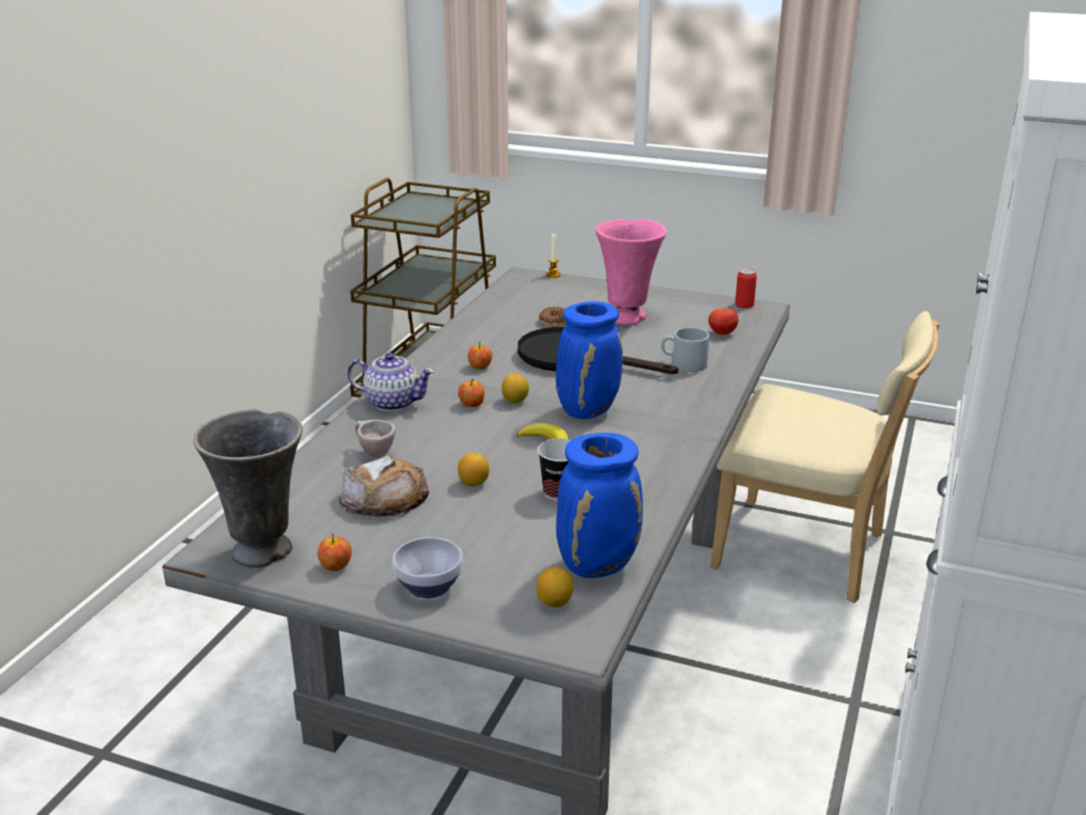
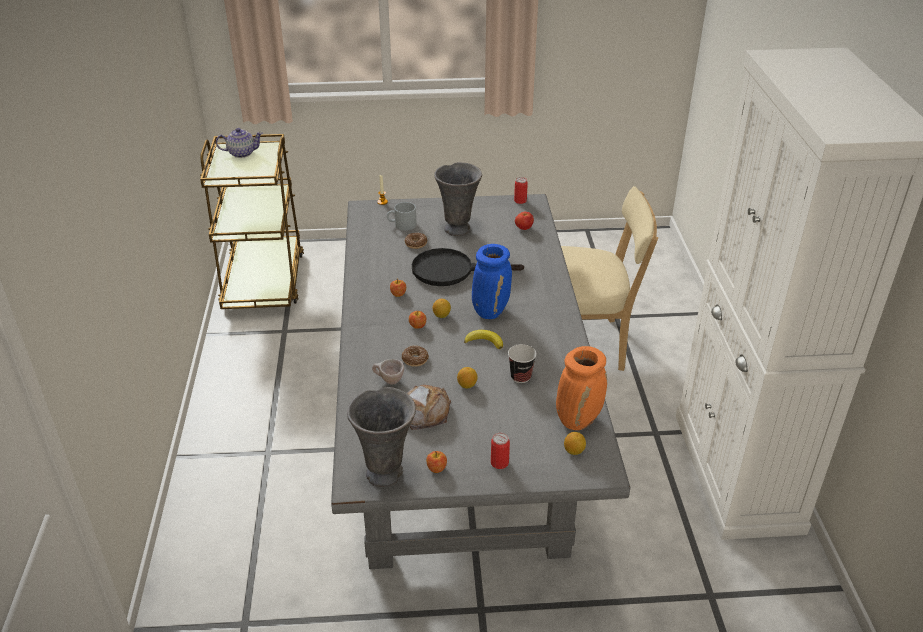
camera: 25 degrees left, 10 degrees up
(392, 402) = (366, 338): teapot -> teapot (241, 153)
(429, 585) = (499, 463): bowl -> can
(431, 439) = (415, 359): none -> donut
(598, 565) = (578, 419): blue vase -> orange vase
(628, 317) = (458, 229): pink vase -> grey vase
(683, 364) = (518, 259): grey mug -> grey mug (401, 225)

